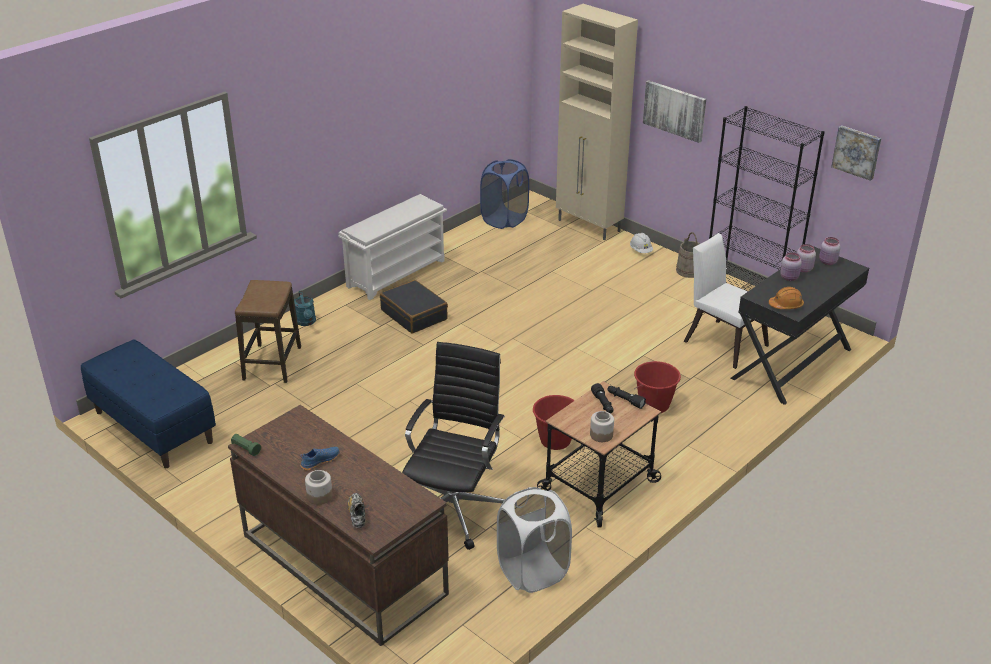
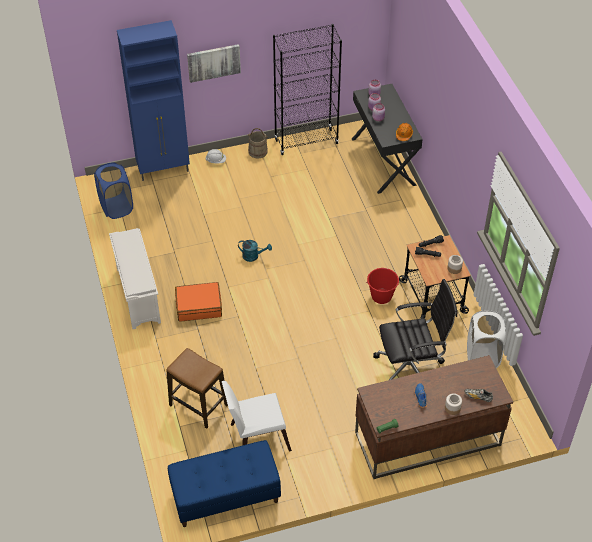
camera: 60 degrees left, 15 degrees up
(306, 322) = (161, 368): turquoise watering can -> turquoise watering can (253, 256)
(414, 315) = (199, 306): black suitcase -> orange suitcase
(455, 508) = (411, 368): black office chair -> black office chair turned 120 degrees clockwise
(589, 226) = (164, 169): beige cabinet -> blue cabinet
(654, 405) = (379, 238): red bucket -> none
(722, 341) = (341, 177): white chair -> white chair (256, 437)
(857, 152) = (355, 24): picture -> none

